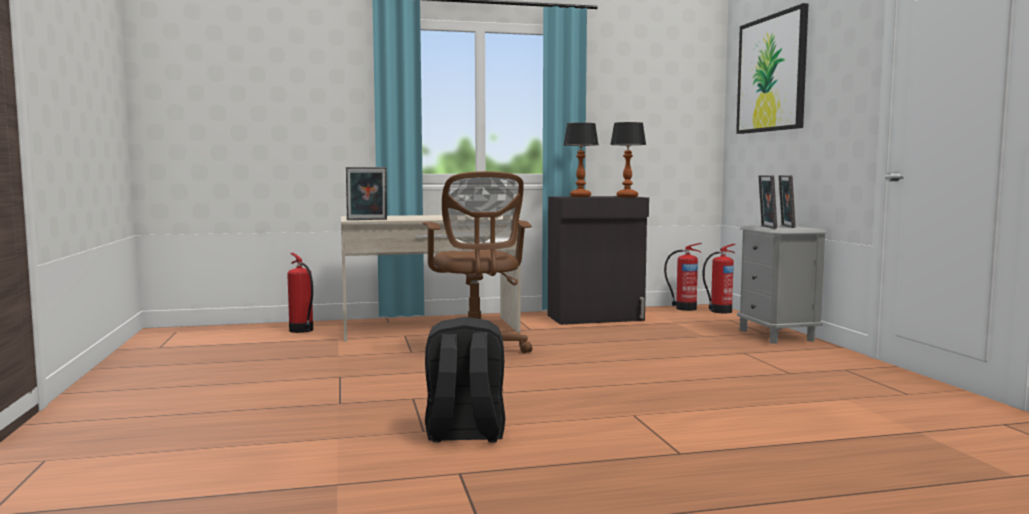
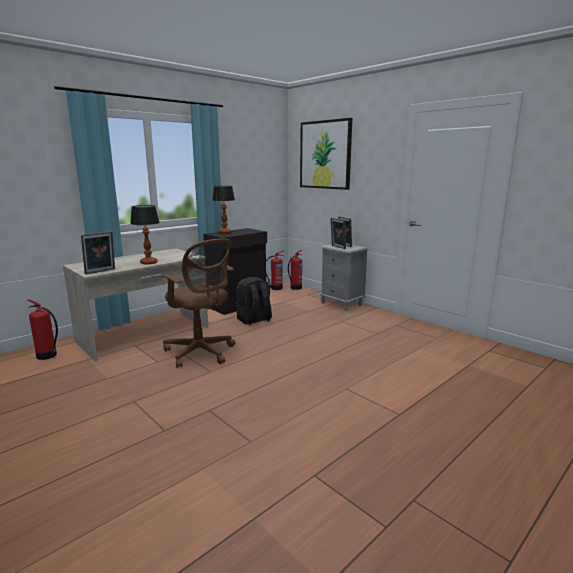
camera: 30 degrees left, 10 degrees up
(464, 433) = (277, 435): black backpack -> black backpack (254, 320)
(626, 196) = (253, 231): table lamp -> table lamp (148, 263)

